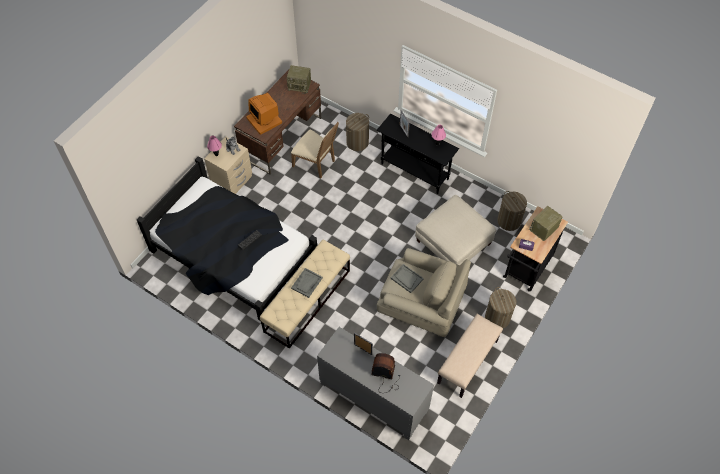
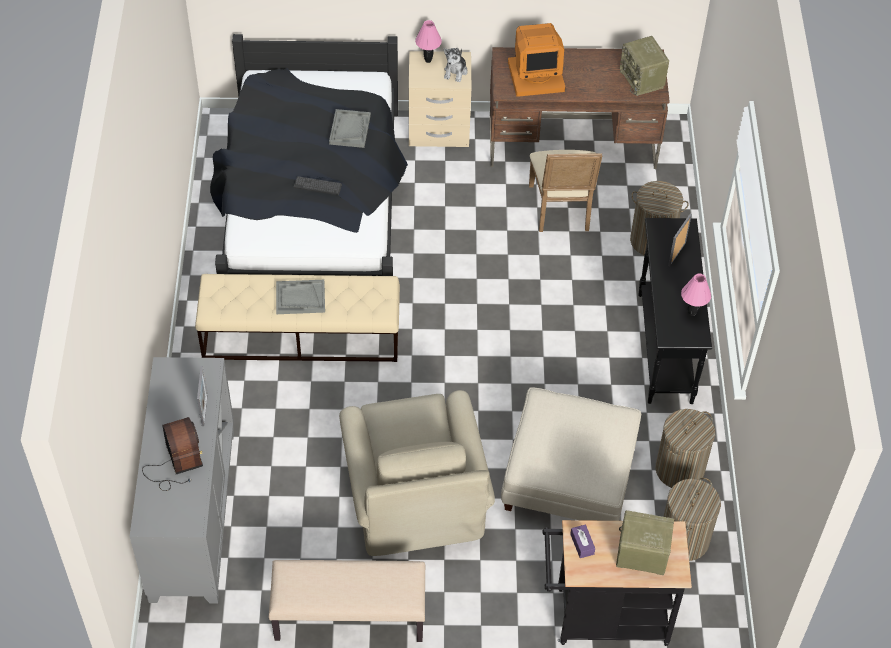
camera: 55 degrees right, 5 degrees down
(265, 120) = (536, 75): monitor -> monitor turned 120 degrees counterclockwise
(406, 279) = (410, 424): grey tray -> grey tray (349, 129)
(497, 318) = (468, 619): laundry basket -> laundry basket (679, 469)

